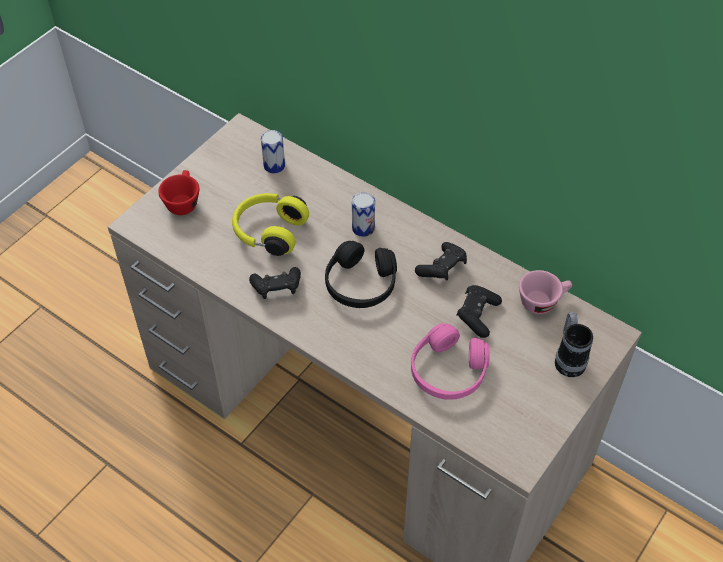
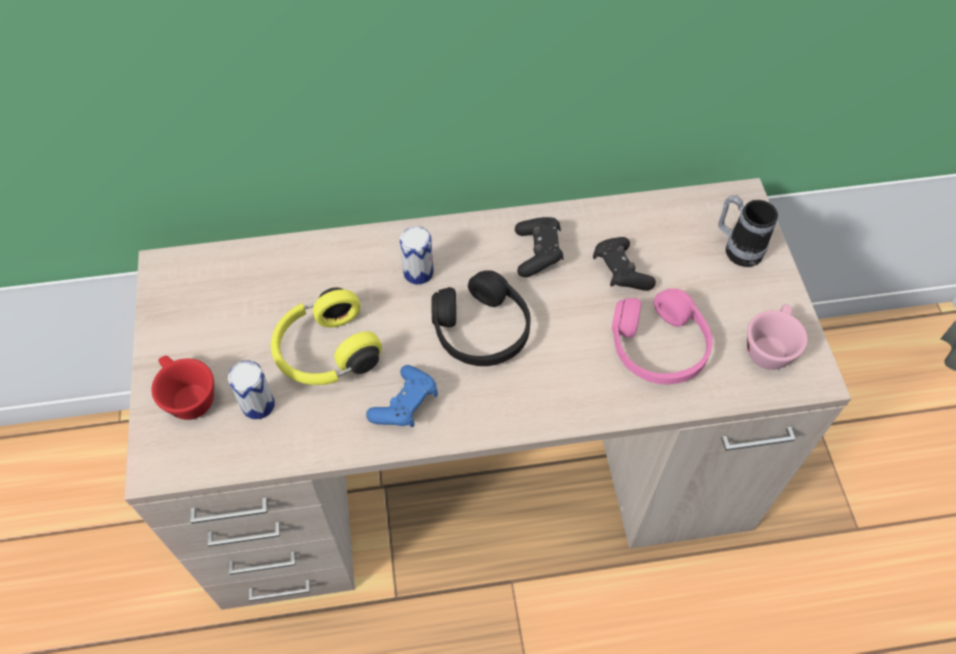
camera: 45 degrees left, 5 degrees up
(274, 165) = (248, 278): can -> can (258, 405)
(277, 289) = (405, 405): black game controller -> blue game controller
(543, 301) = (656, 213): pink cup -> pink cup (769, 346)

